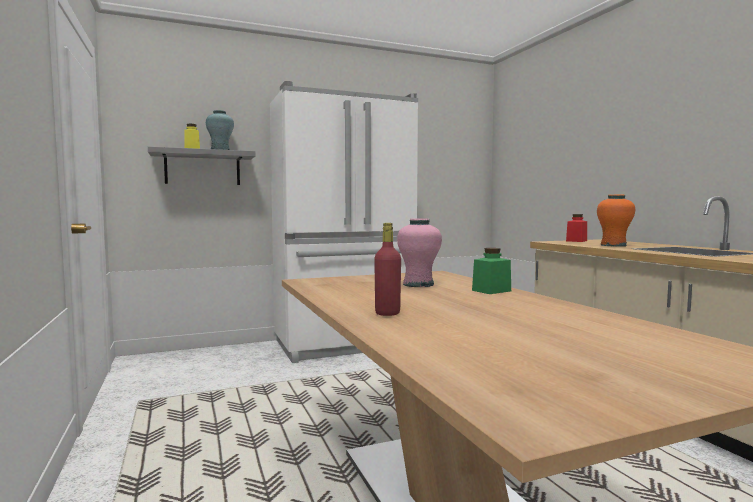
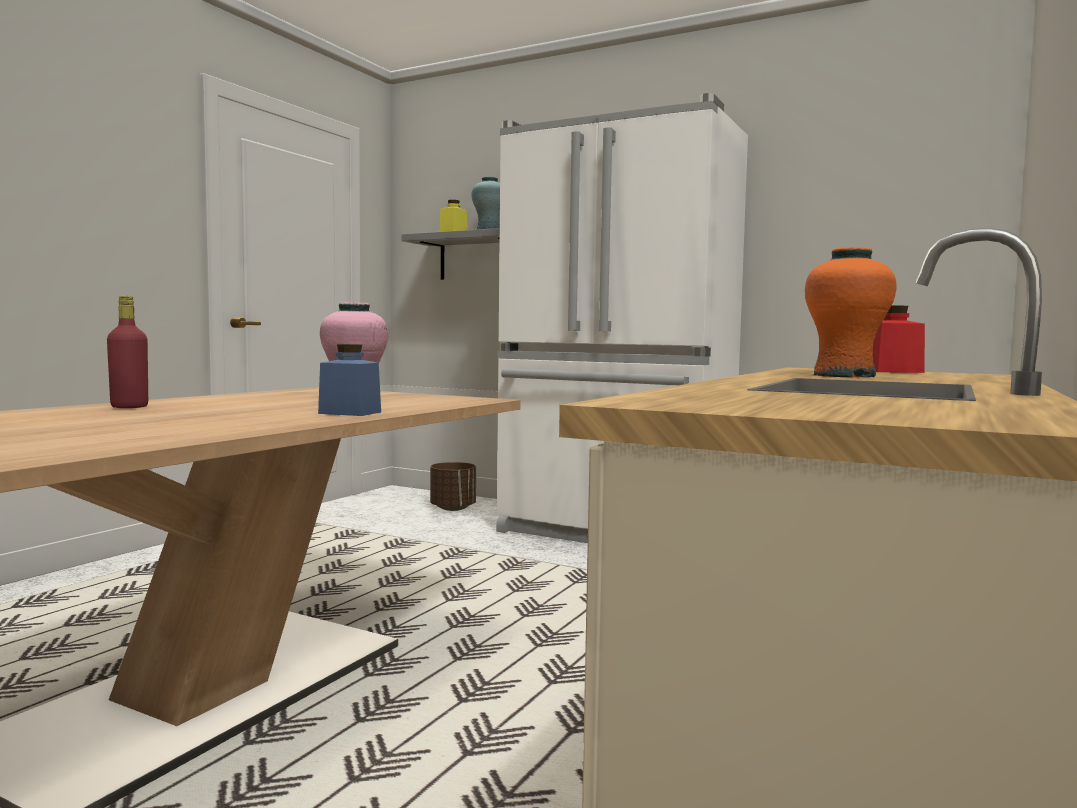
camera: 50 degrees right, 0 degrees up
(219, 358) = (453, 508): none -> brown planter
(491, 291) = (350, 413): green jar -> blue jar

